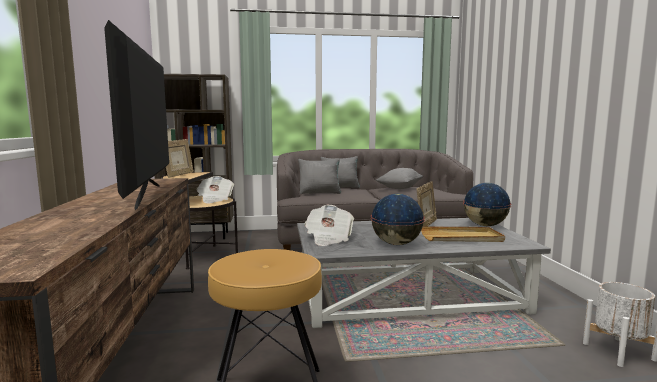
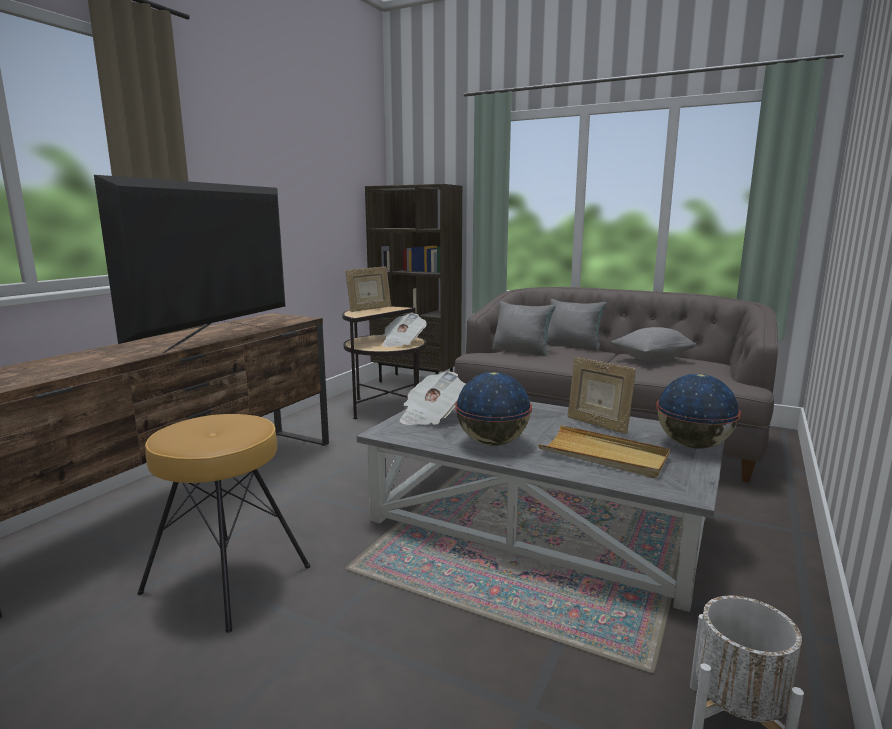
camera: 35 degrees right, 5 degrees up
(426, 225) = (597, 425): picture frame -> picture frame turned 75 degrees clockwise

